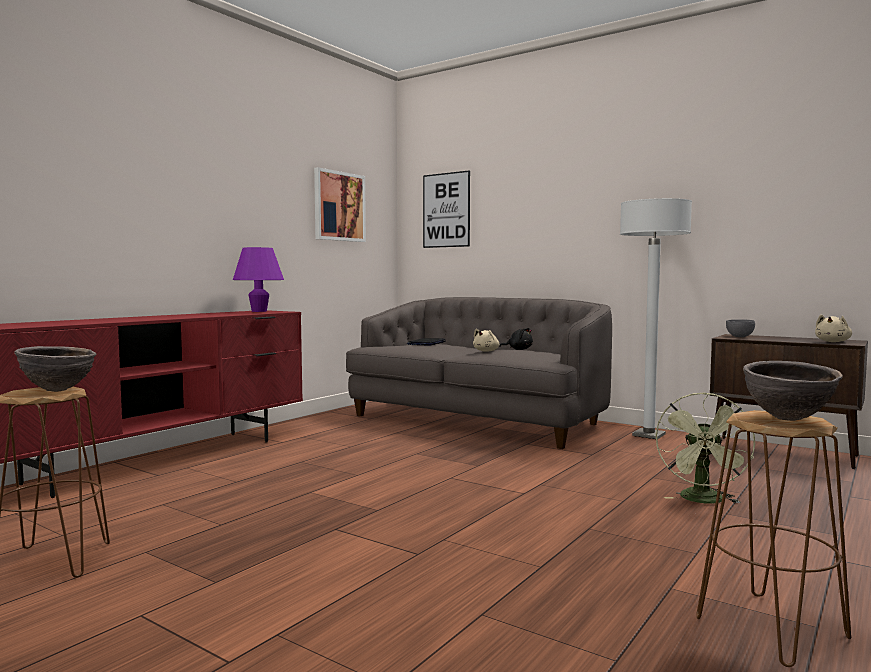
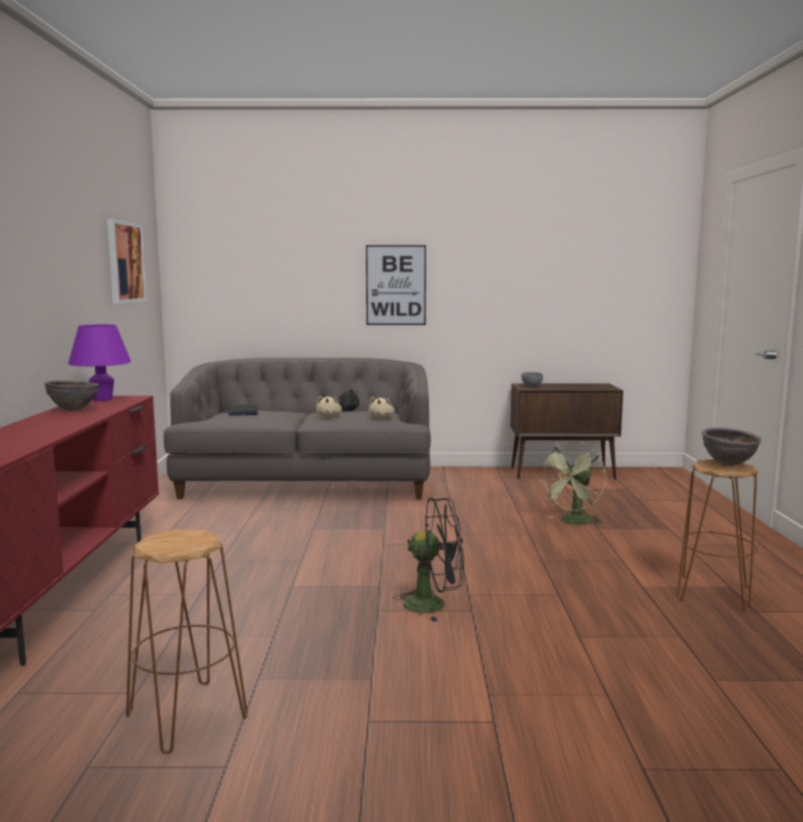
camera: 35 degrees left, 5 degrees up
(58, 390) = (191, 537): brown bowl -> brown bowl (73, 410)
(392, 538) = (434, 605): none -> black fan
(446, 210) = (227, 264): picture -> picture (396, 285)
(648, 435) = (461, 474): white floor lamp -> none
(704, 501) = (573, 522): green fan -> green fan turned 60 degrees clockwise
(833, 342) = (597, 387): beige plush toy -> beige plush toy (381, 418)

